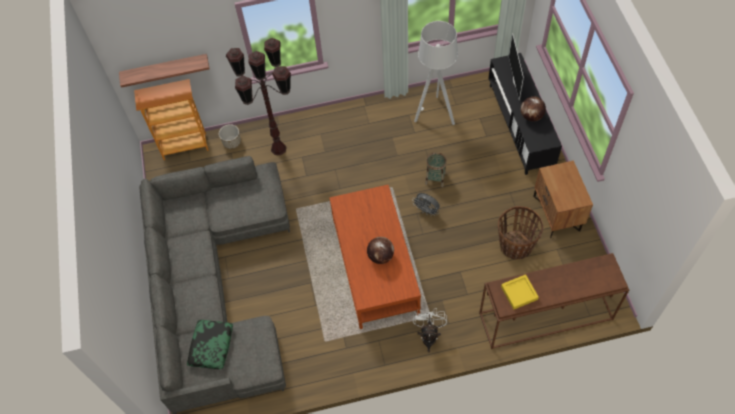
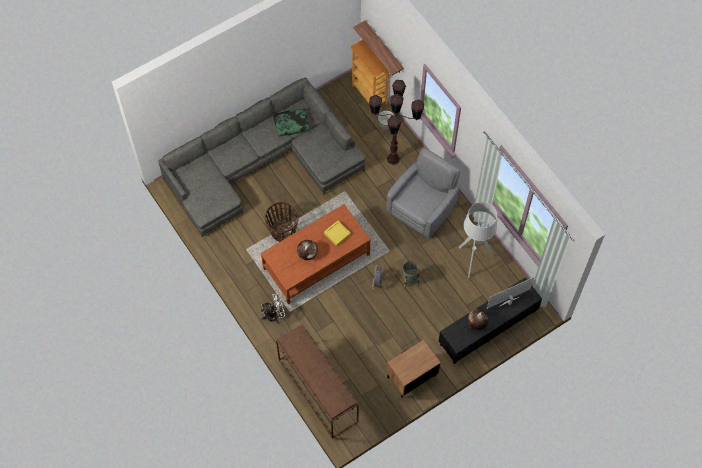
camera: 65 degrees right, 5 degrees up
(211, 346) = (206, 175): pillow -> pillow (291, 124)
(353, 140) = (422, 208): none -> grey armchair
(515, 246) = (370, 354): basket -> basket (283, 231)
(519, 293) = (300, 347): yellow tray -> yellow tray (337, 234)

